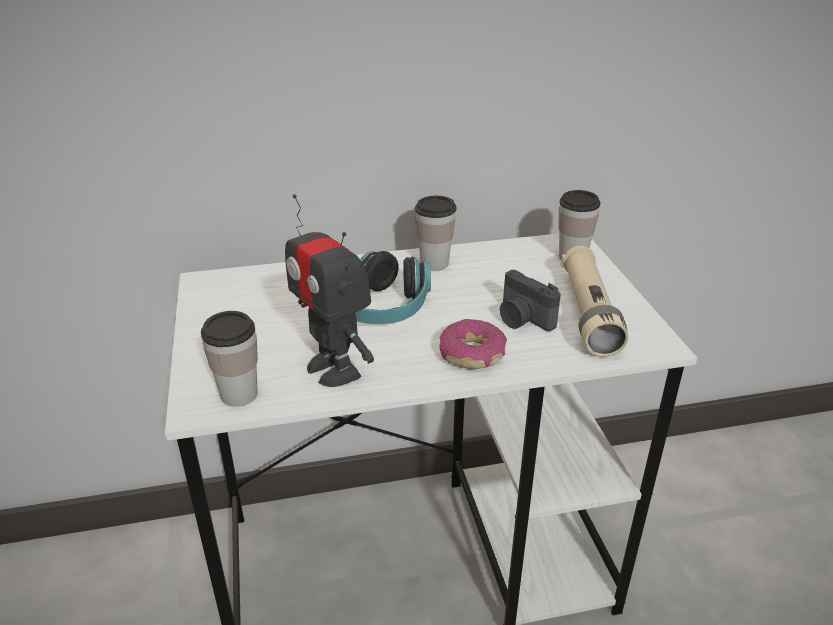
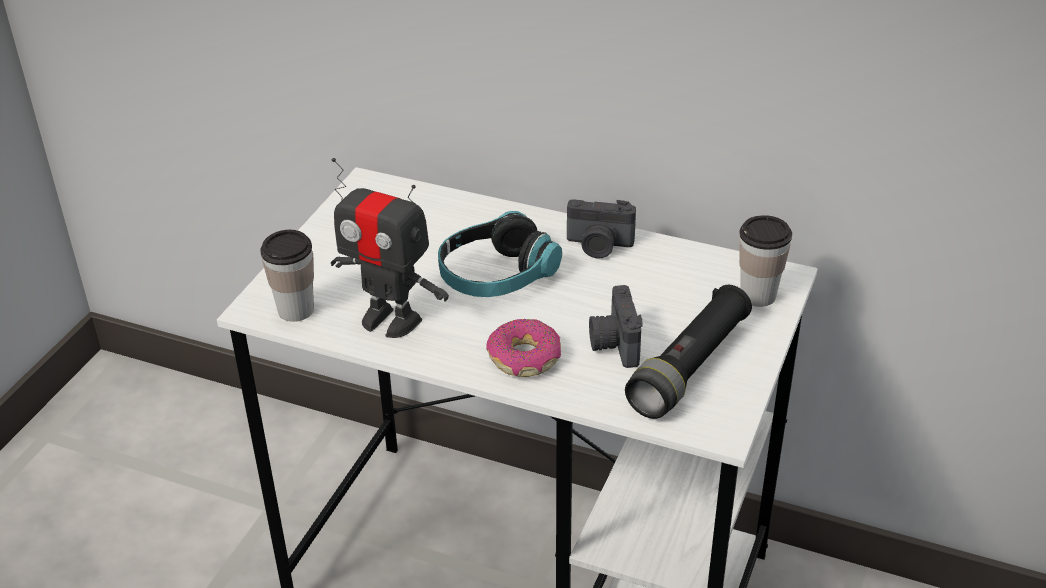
camera: 35 degrees right, 5 degrees up
(334, 369) = (390, 320): toy robot -> toy robot turned 60 degrees counterclockwise
(434, 263) = (599, 246): cup -> camera
(589, 314) = (690, 367): beige flashlight -> black flashlight

